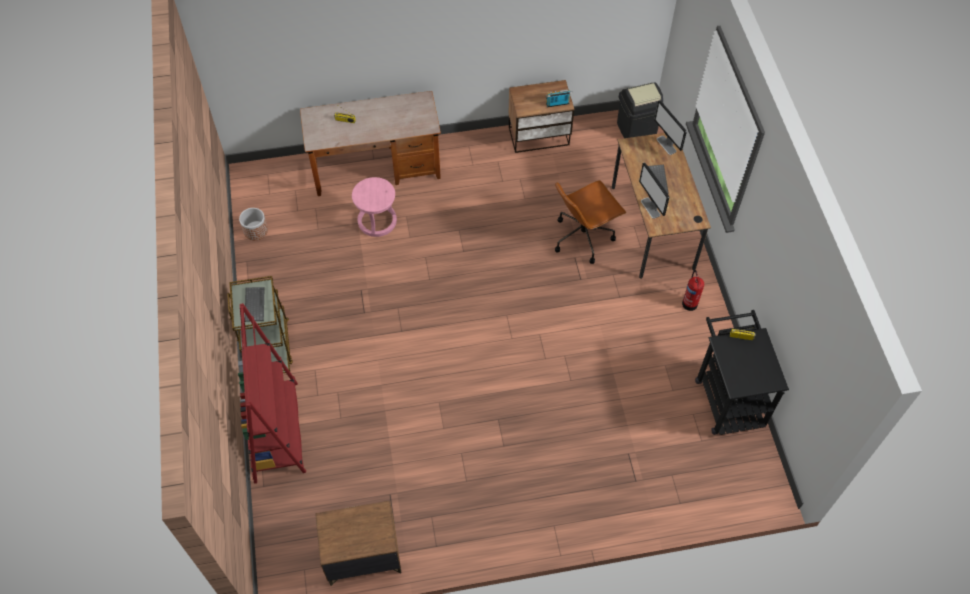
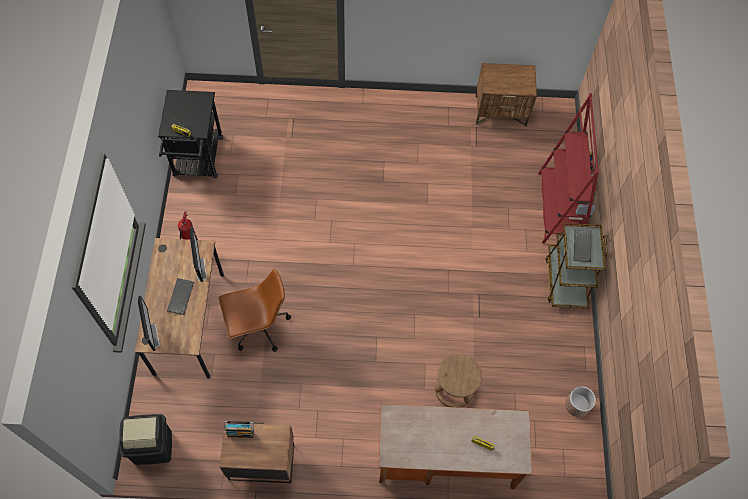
camera: 170 degrees left, 5 degrees up
(377, 221) = (454, 389): pink stool -> brown stool

